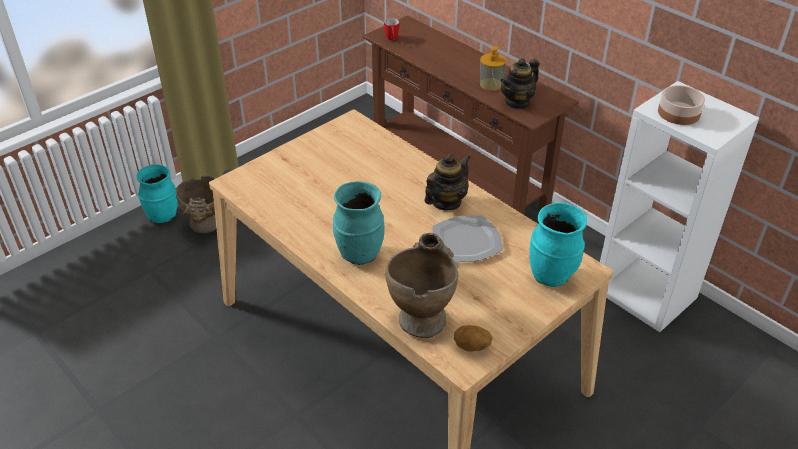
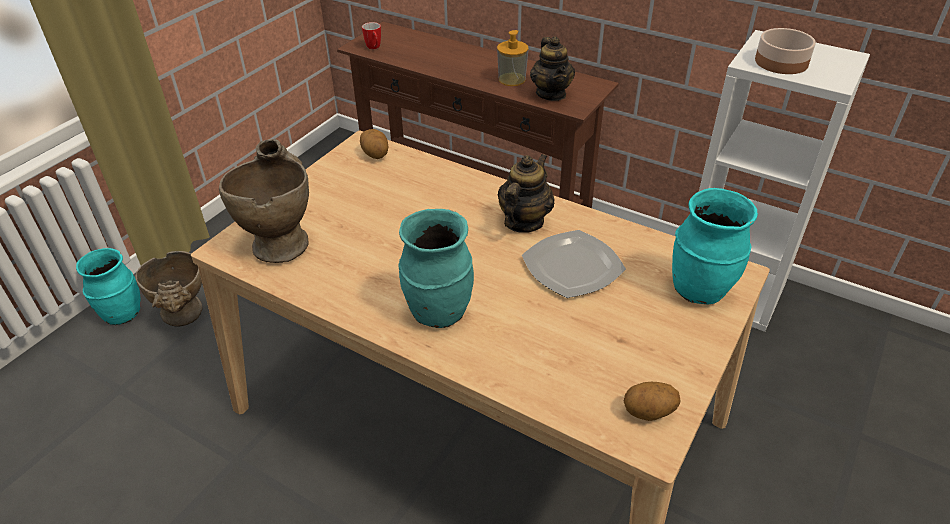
camera: 15 degrees left, 0 degrees up
(359, 131) = (375, 154): none -> potato
(422, 313) = (559, 378): beige vase -> beige vase (280, 239)
(517, 102) = (551, 94): teapot -> teapot turned 45 degrees counterclockwise

